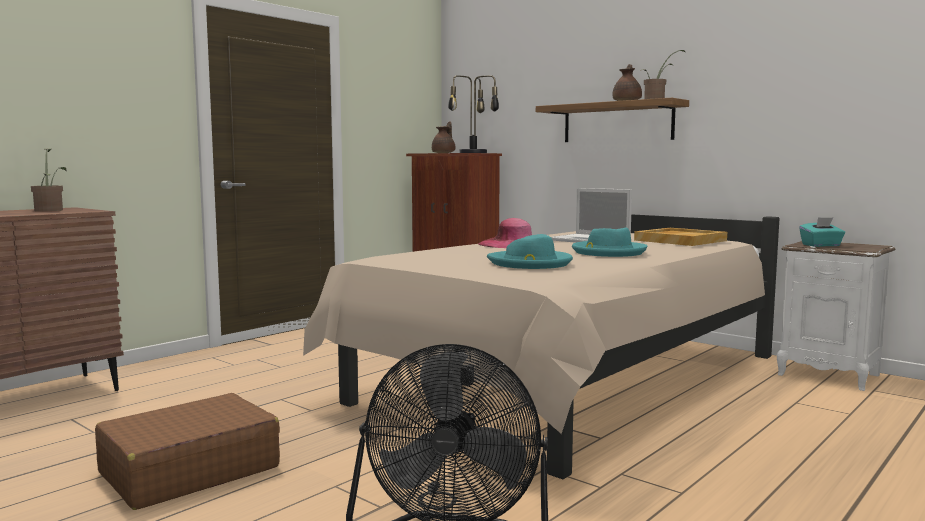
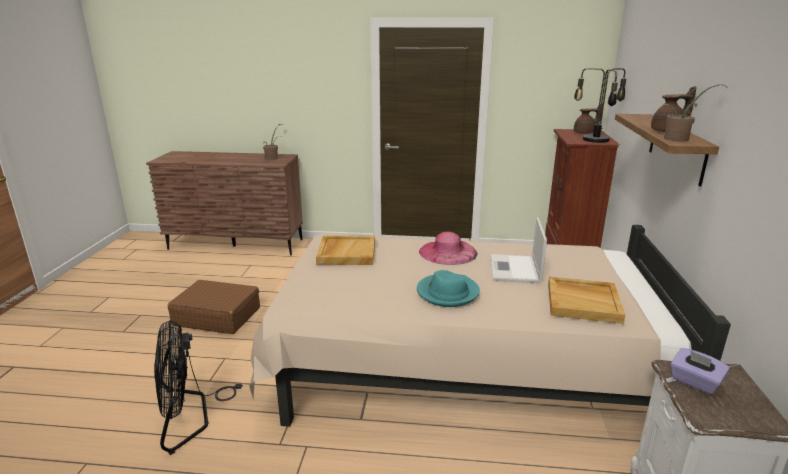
camera: 55 degrees right, 15 degrees up
(438, 258) = (346, 252): none -> beige tray
(530, 263) = (352, 283): turquoise hat -> none
(821, 245) = (694, 382): turquoise tissue box -> purple tissue box

